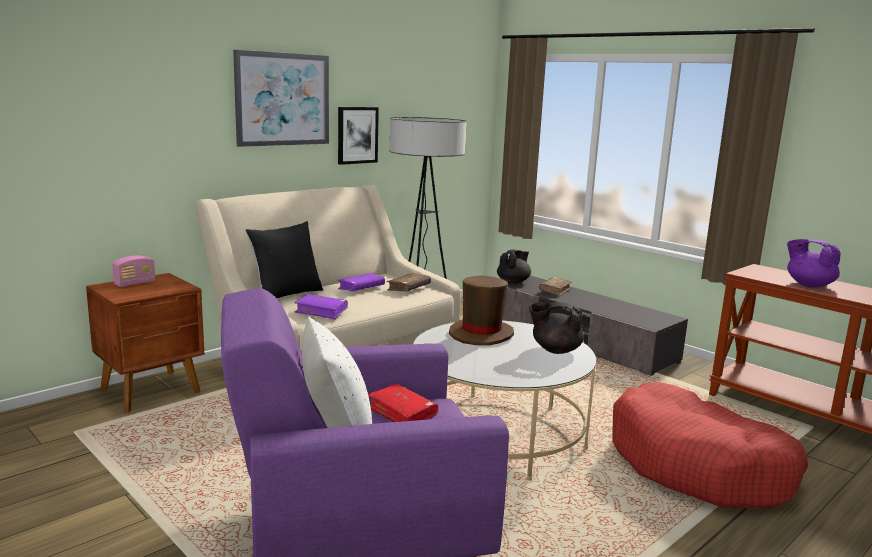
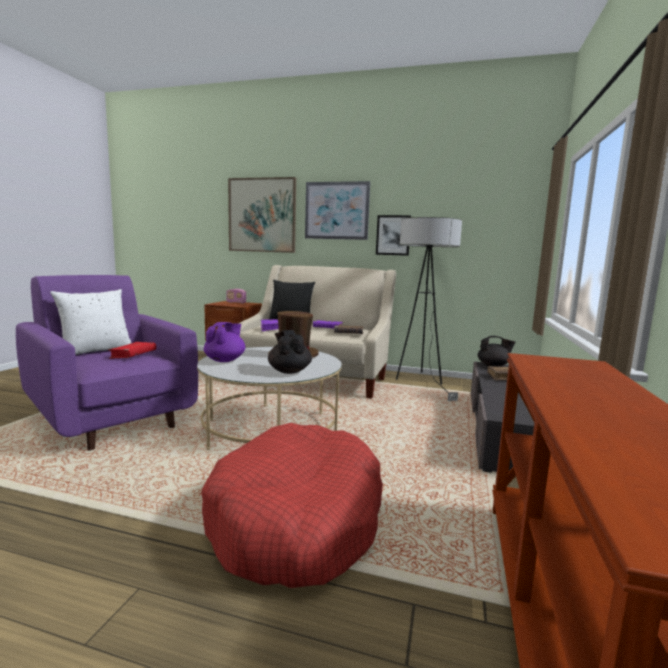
camera: 60 degrees right, 5 degrees down
(152, 107) = (262, 215): none -> picture
(809, 284) = (563, 380): purple teapot -> purple teapot (225, 360)

